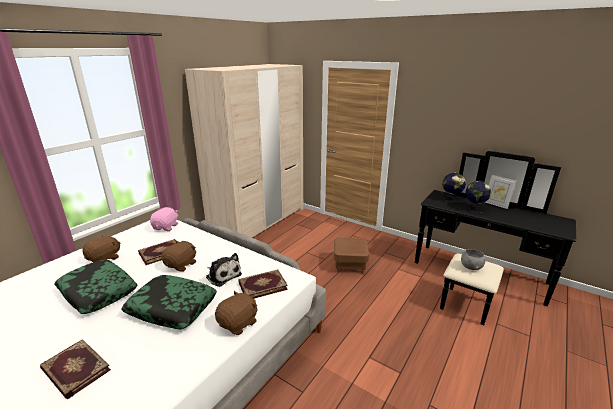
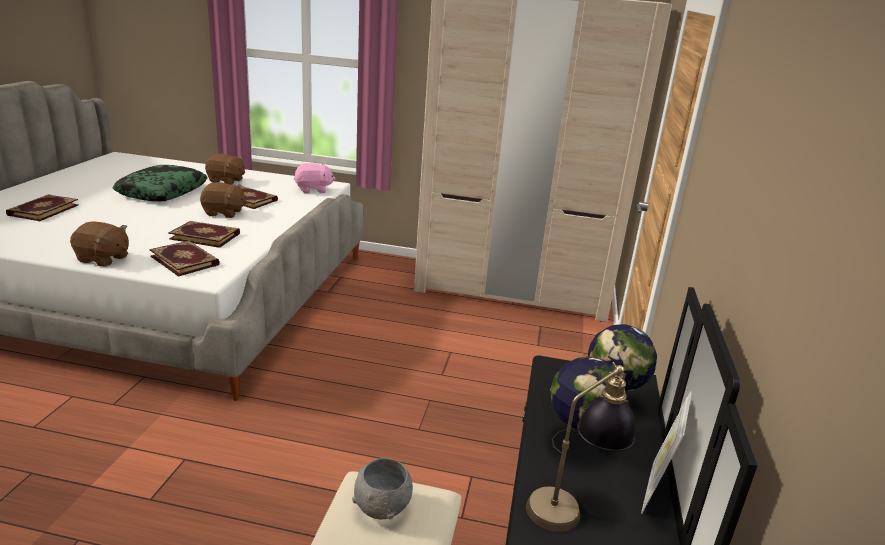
camera: 65 degrees right, 0 degrees up
(171, 308) = (134, 224): pillow -> none
(223, 275) = (205, 236): plush toy -> book
(349, 265) = (441, 406): brown ottoman -> none
(506, 216) = (572, 504): none -> table lamp

